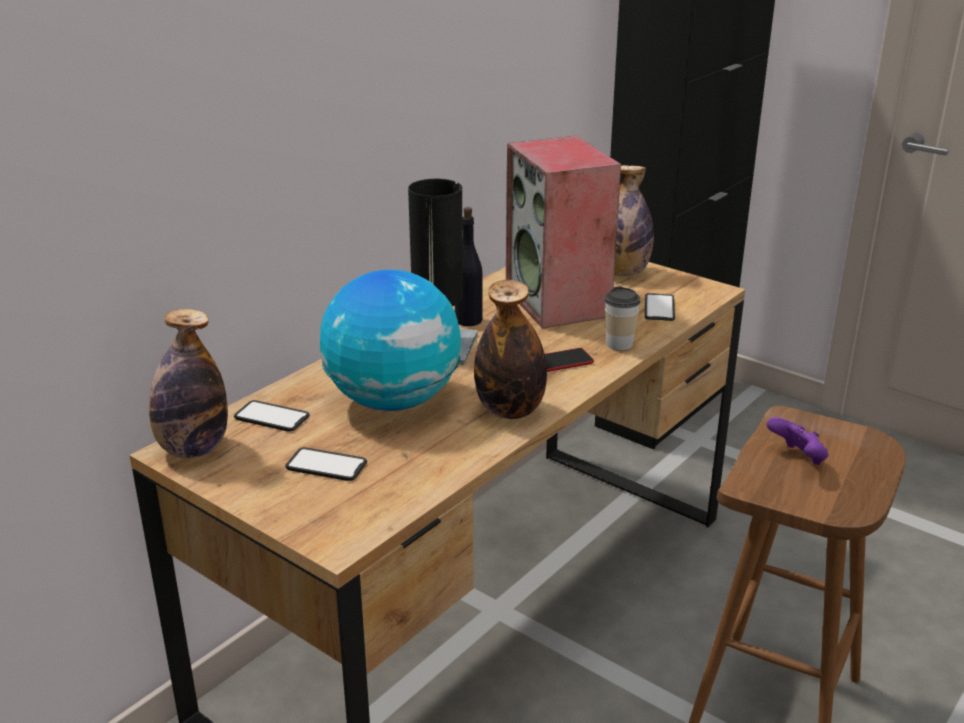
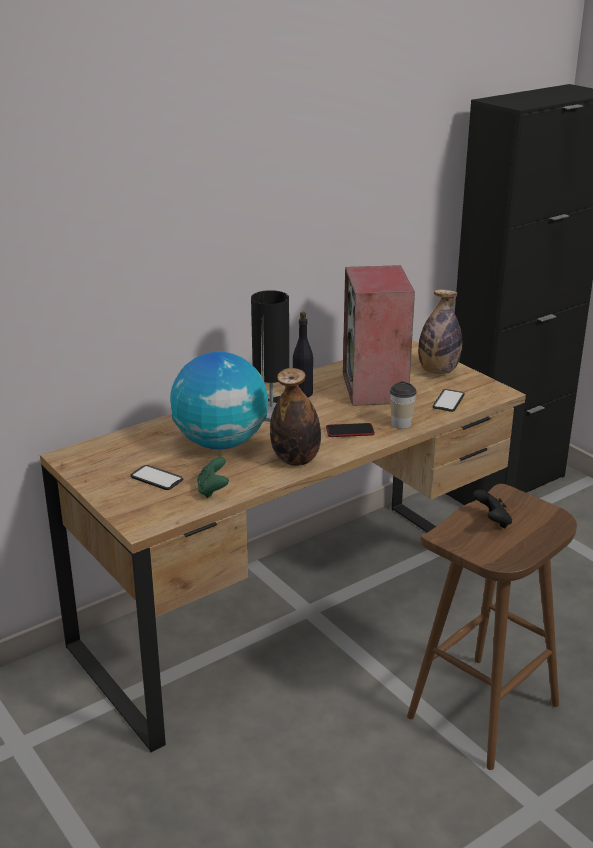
camera: 15 degrees right, 0 degrees up
(193, 449) = (79, 456): bottle -> none
(271, 417) = (137, 443): phone -> none
(417, 471) = (212, 490): none -> green game controller
(797, 458) = (492, 521): purple game controller -> black game controller

